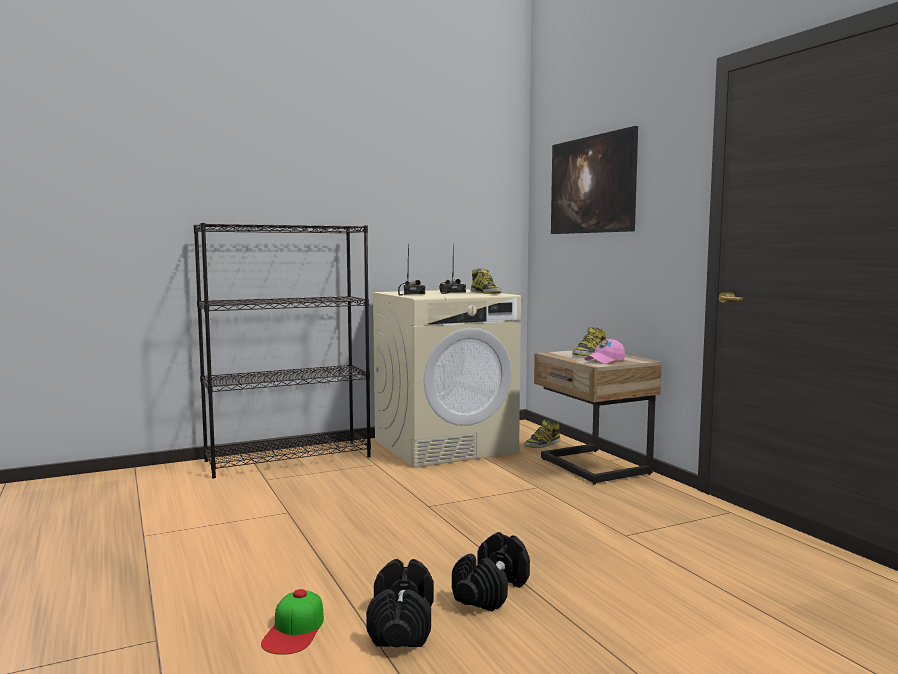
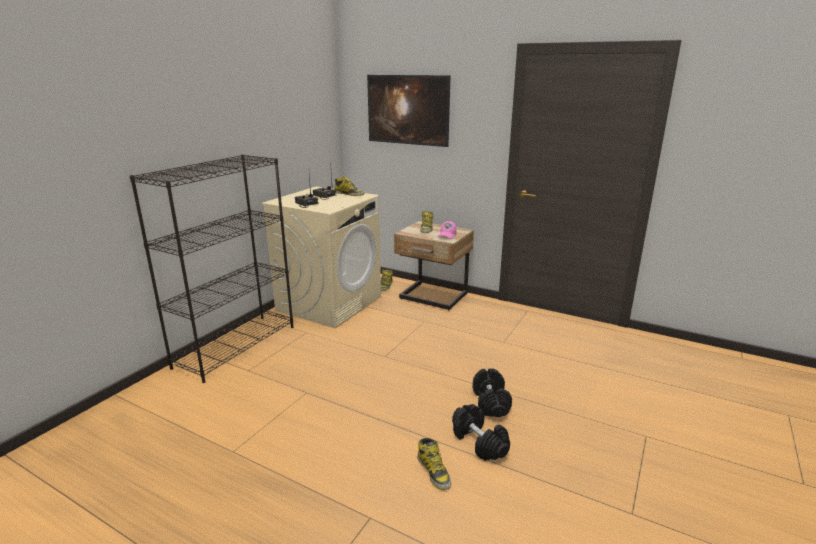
camera: 35 degrees left, 15 degrees up
(294, 630) = (434, 471): cap -> boot

